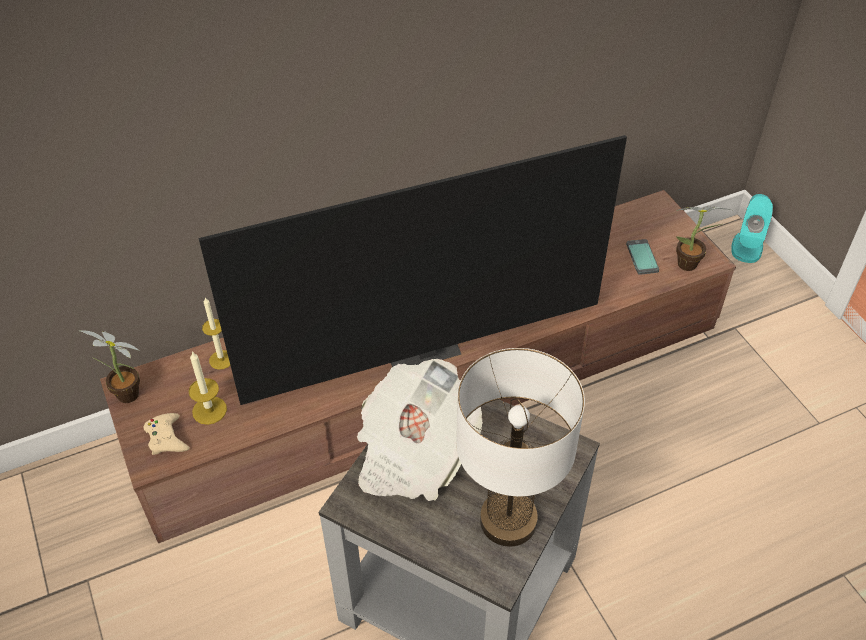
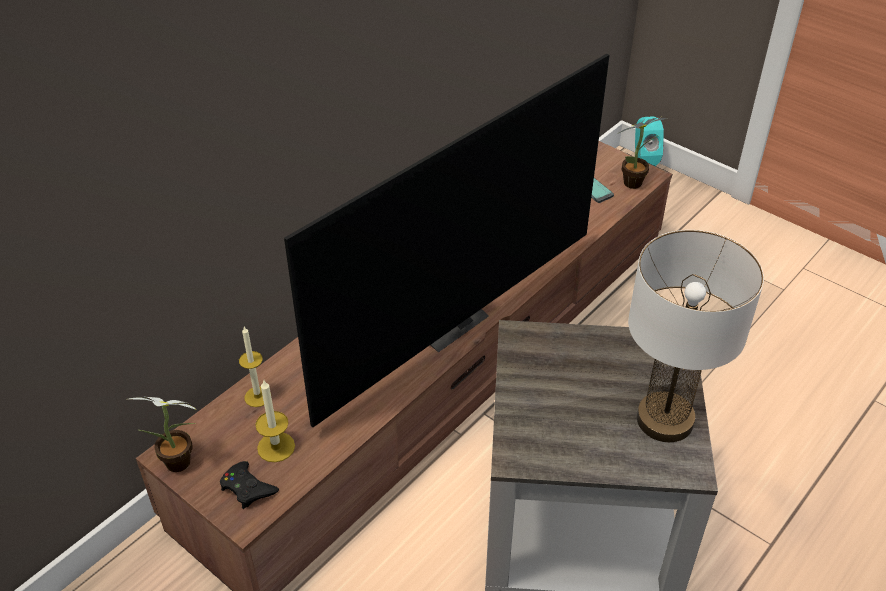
camera: 25 degrees left, 5 degrees down
(166, 438) = (247, 488): beige game controller -> black game controller
(413, 452) = (542, 394): newspaper -> none

